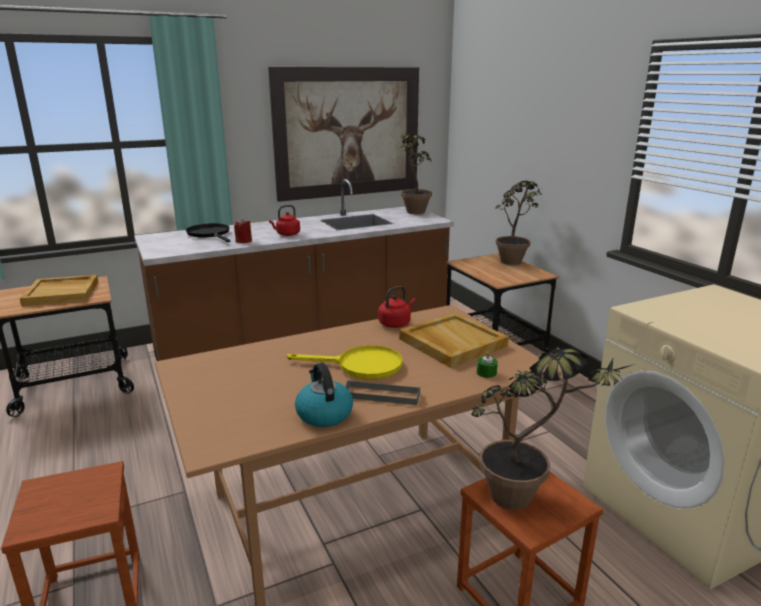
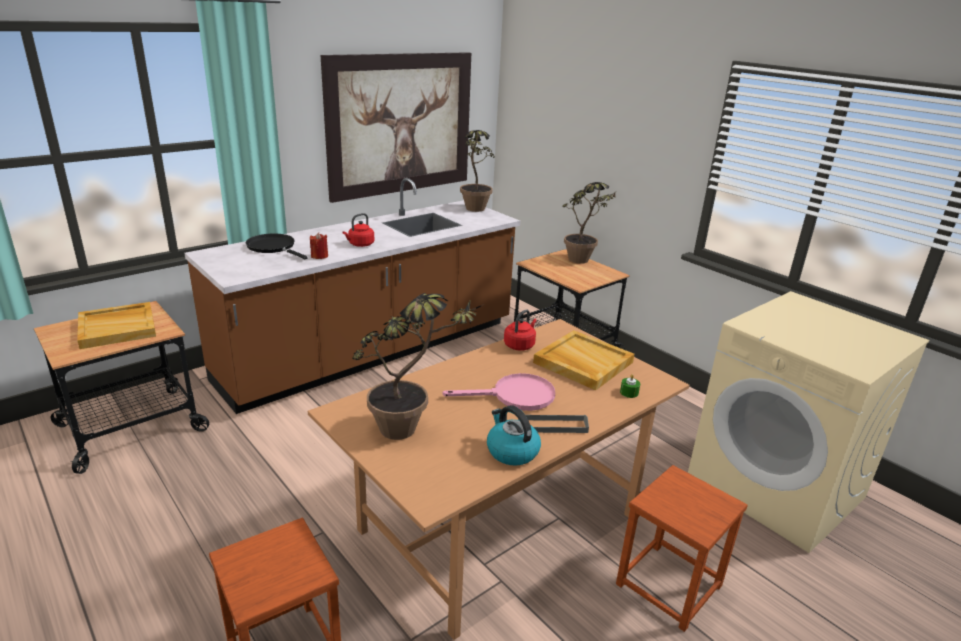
camera: 15 degrees left, 5 degrees up
(360, 366) = (515, 396): yellow frying pan -> pink frying pan
(526, 499) = (686, 504): potted plant -> potted plant (411, 430)

